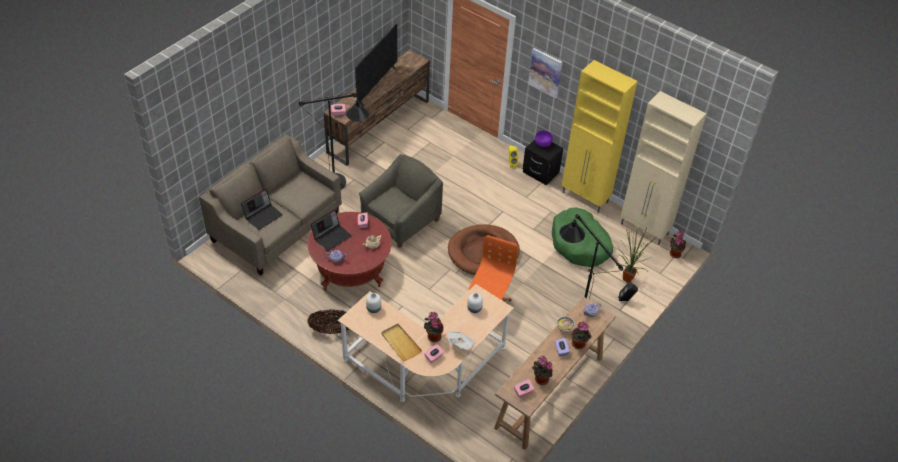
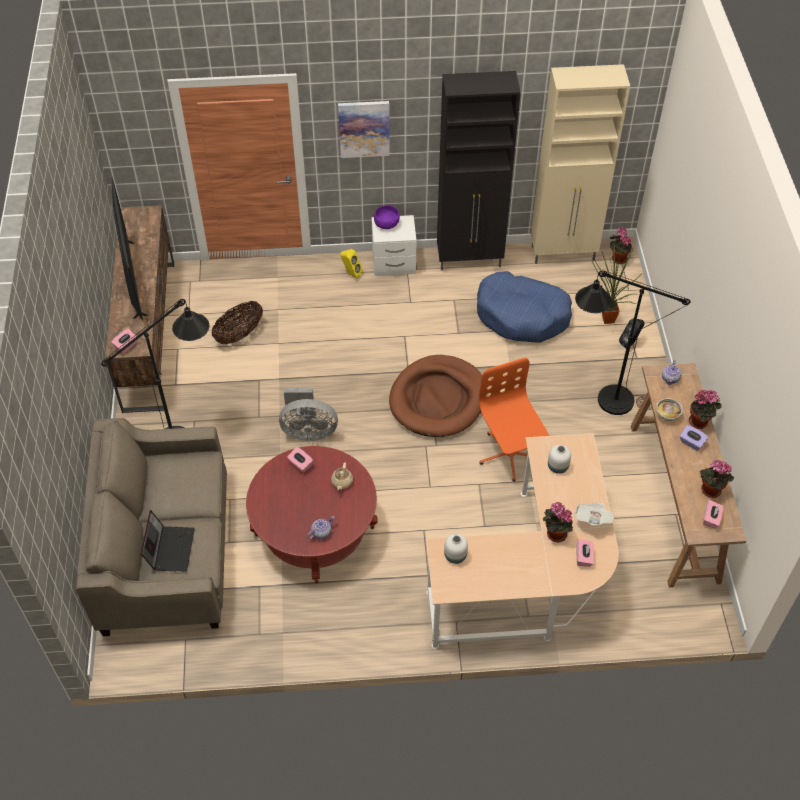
camera: 40 degrees left, 5 degrees up
(331, 330) = (379, 624): basket -> basket (239, 334)
(332, 236) = (283, 508): laptop -> none
(400, 343) = (532, 572): beige tray -> none
(401, 221) = (308, 431): grey armchair -> grey fan
(540, 173) = (394, 264): black nightstand -> white nightstand
(580, 244) = (522, 315): green dog bed -> blue dog bed
(585, 198) = (470, 260): yellow cabinet -> black cabinet

